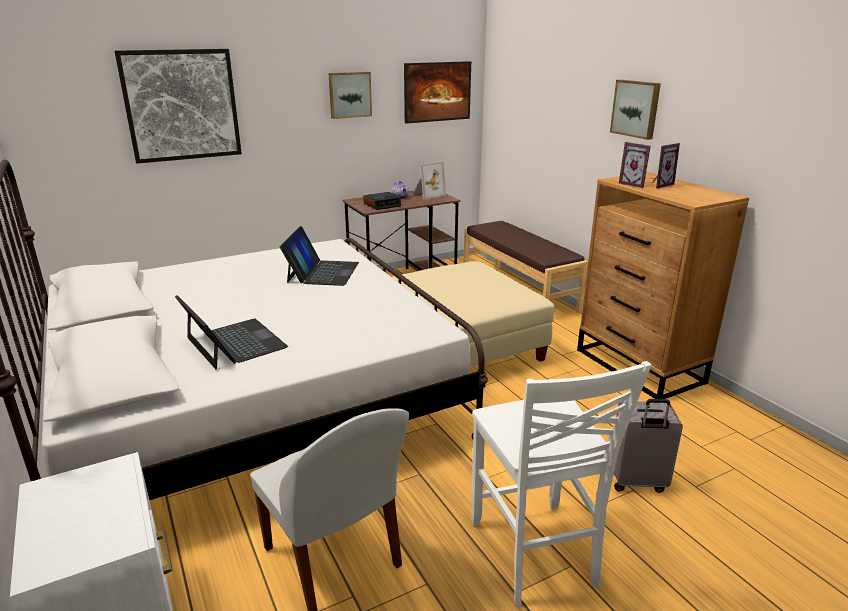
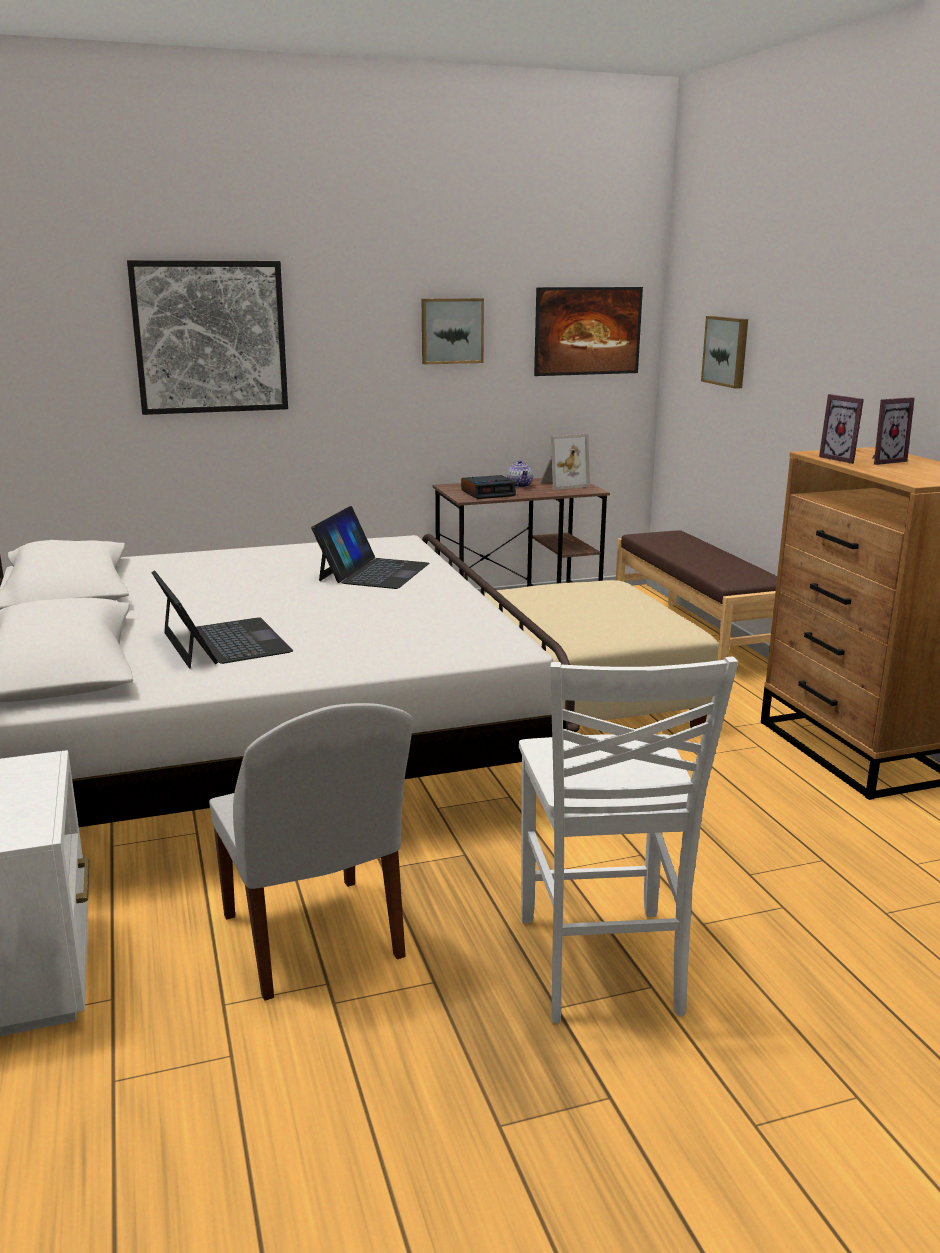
camera: 10 degrees right, 5 degrees down
(636, 108) = (866, 350): picture -> picture (727, 351)
(637, 482) = (792, 898): grey suitcase -> none

